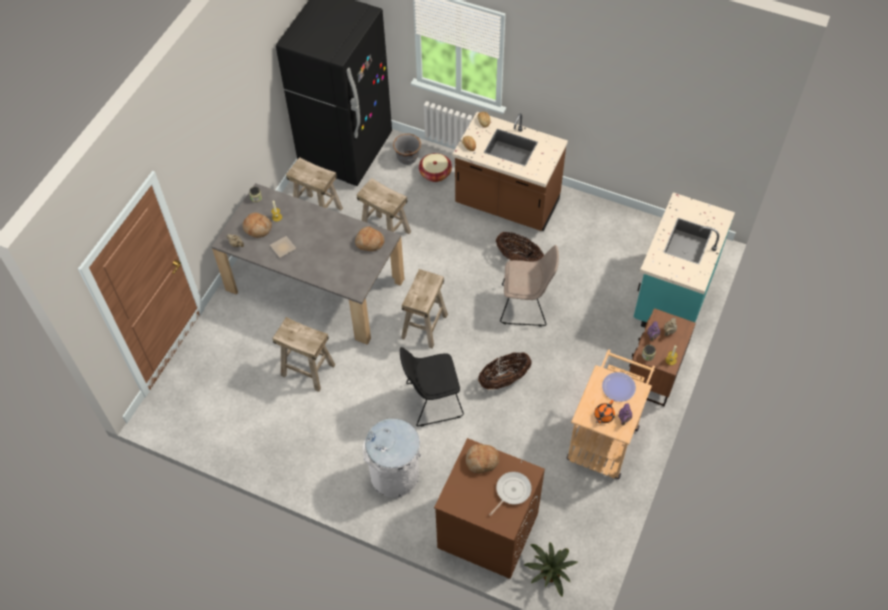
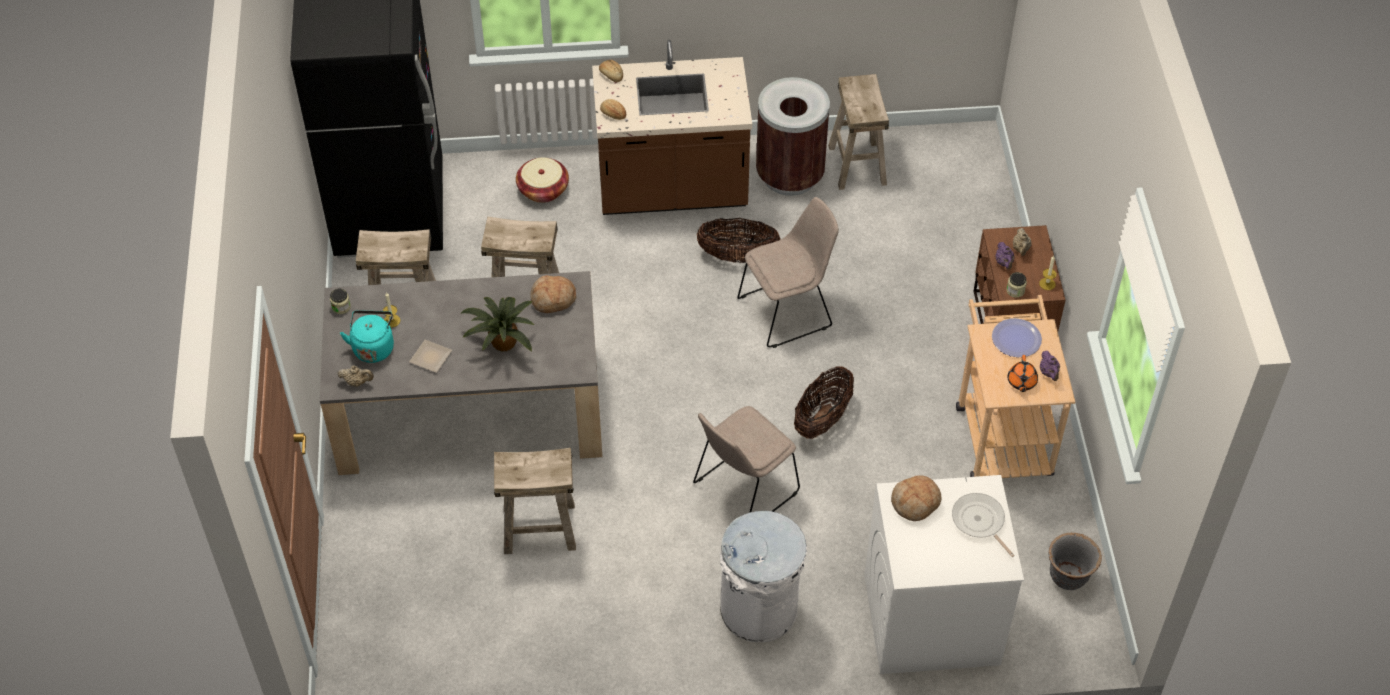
camera: 30 degrees left, 5 degrees down
(258, 228) = (373, 347): bread -> turquoise kettle
(407, 159) = (489, 185): grey planter -> grey planter (1068, 577)
(424, 326) = (667, 398): beige stool -> beige stool (858, 165)
(432, 401) = (743, 490): black chair -> beige chair
(487, 530) = (930, 620): brown washing machine -> white washing machine
(511, 491) = (979, 521): frying pan -> frying pan turned 45 degrees counterclockwise
(549, 574) = (1045, 634): potted plant -> potted plant (501, 342)
(581, 223) = (789, 175): none -> brown trash can
(672, 294) = (967, 217): turquoise counter -> none

